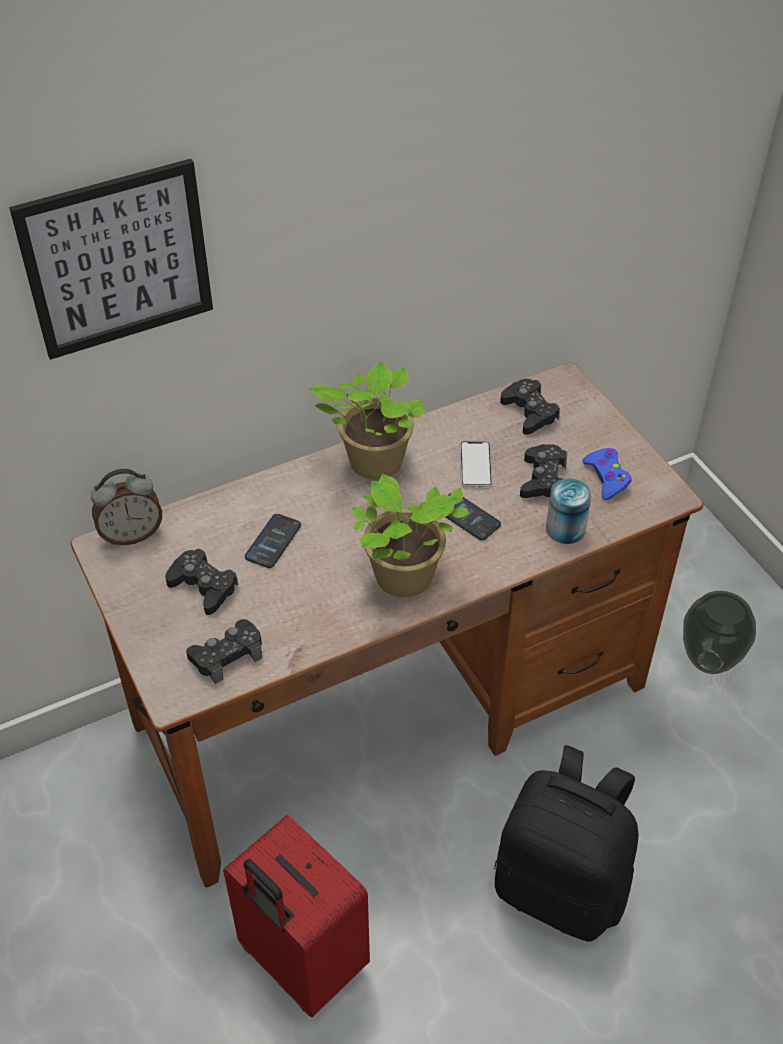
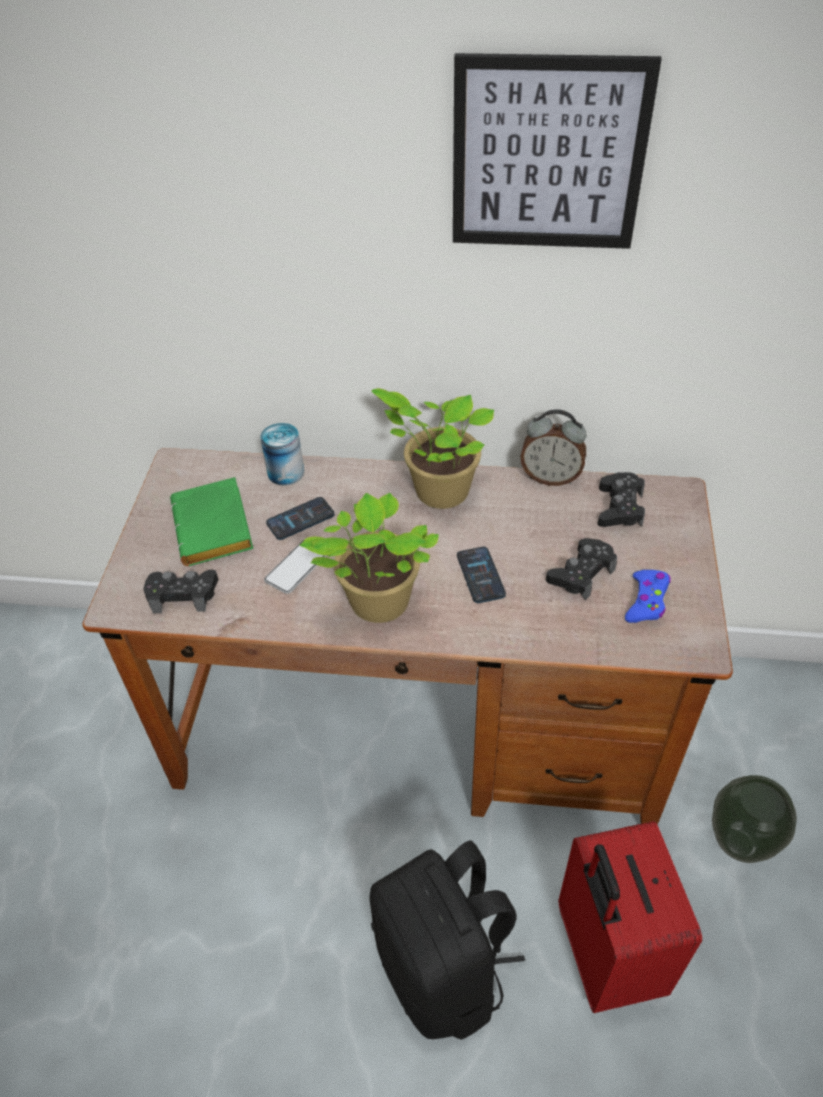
camera: 35 degrees right, 0 degrees up
(117, 260) = (202, 191): picture -> picture (548, 155)
(132, 534) = (203, 464): alarm clock -> alarm clock (550, 477)
(203, 586) = (216, 530): black game controller -> green book
(300, 962) = (192, 893): red suitcase -> red suitcase (604, 954)
(475, 465) = (528, 532): phone -> phone (297, 567)
(565, 529) = (564, 630): can -> can (285, 472)

